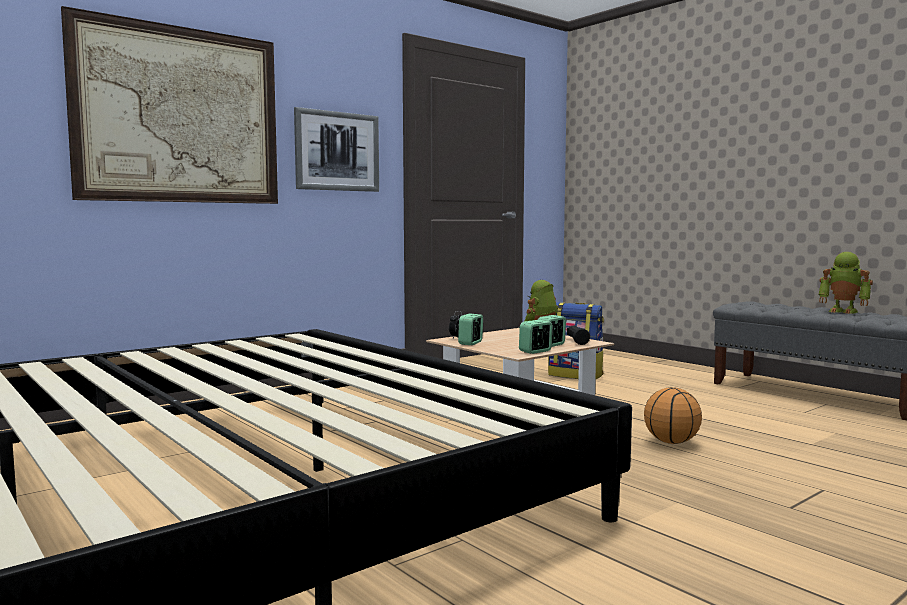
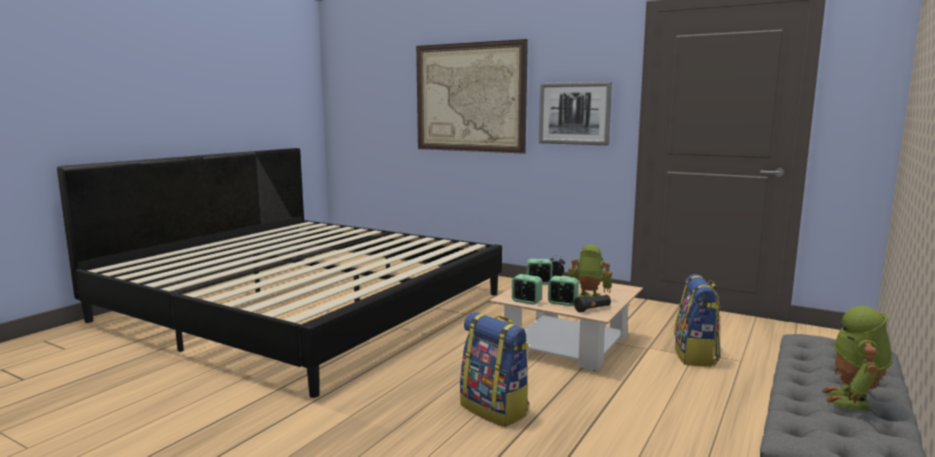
camera: 70 degrees right, 5 degrees up
(671, 442) = (495, 409): basketball -> backpack

